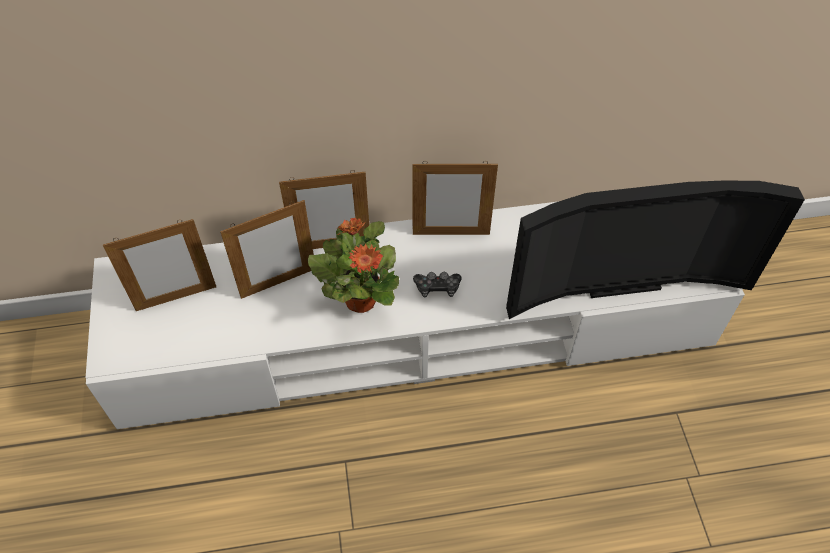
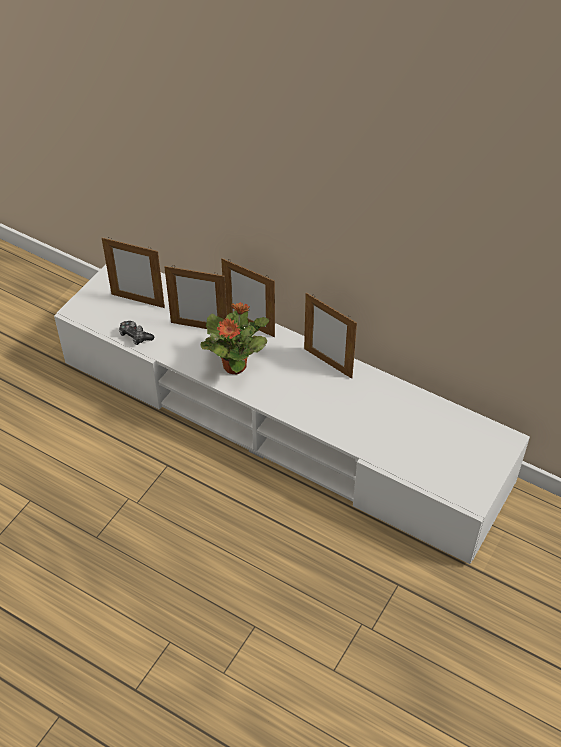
camera: 40 degrees right, 5 degrees down
(437, 288) = (286, 388): game controller -> game controller (135, 336)
(618, 276) = (407, 455): television -> none

